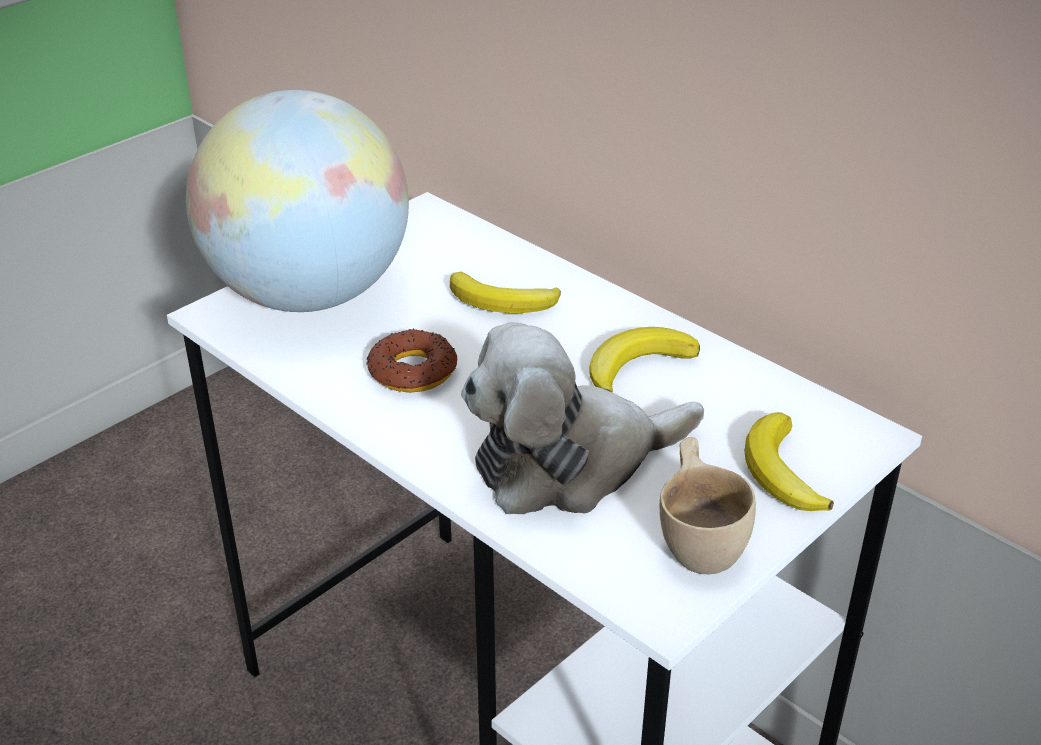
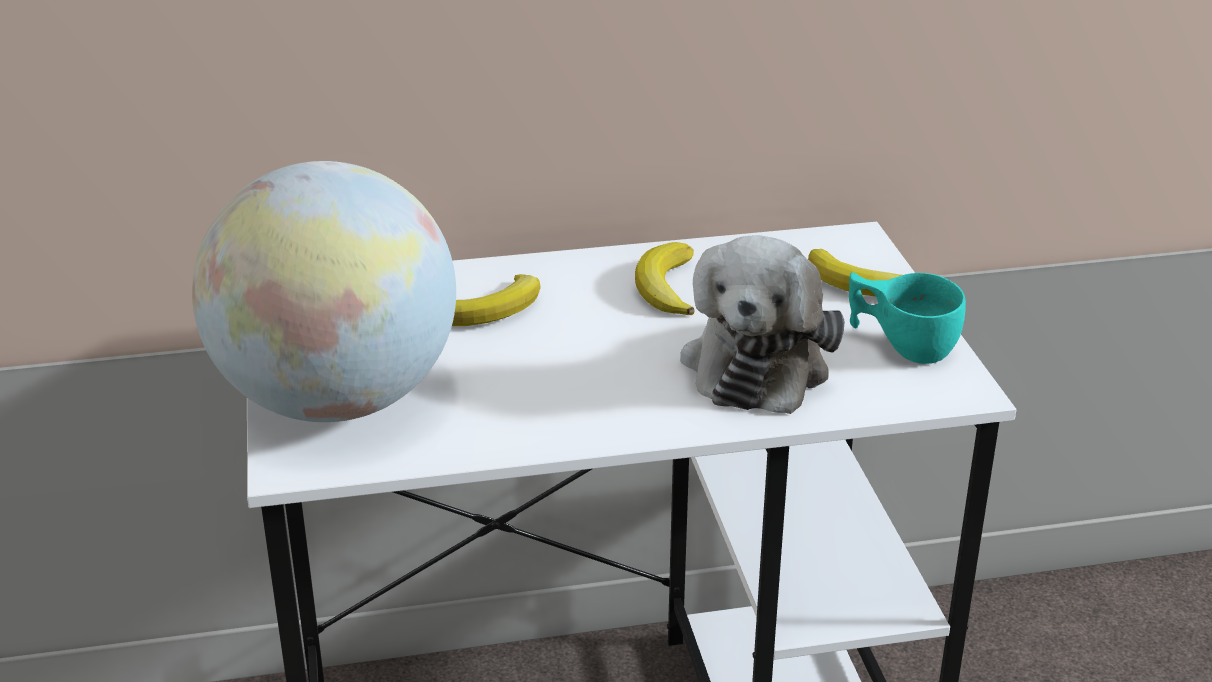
camera: 55 degrees left, 5 degrees down
(413, 371) = (540, 388): donut -> none
(700, 537) = (901, 344): beige cup -> turquoise cup

